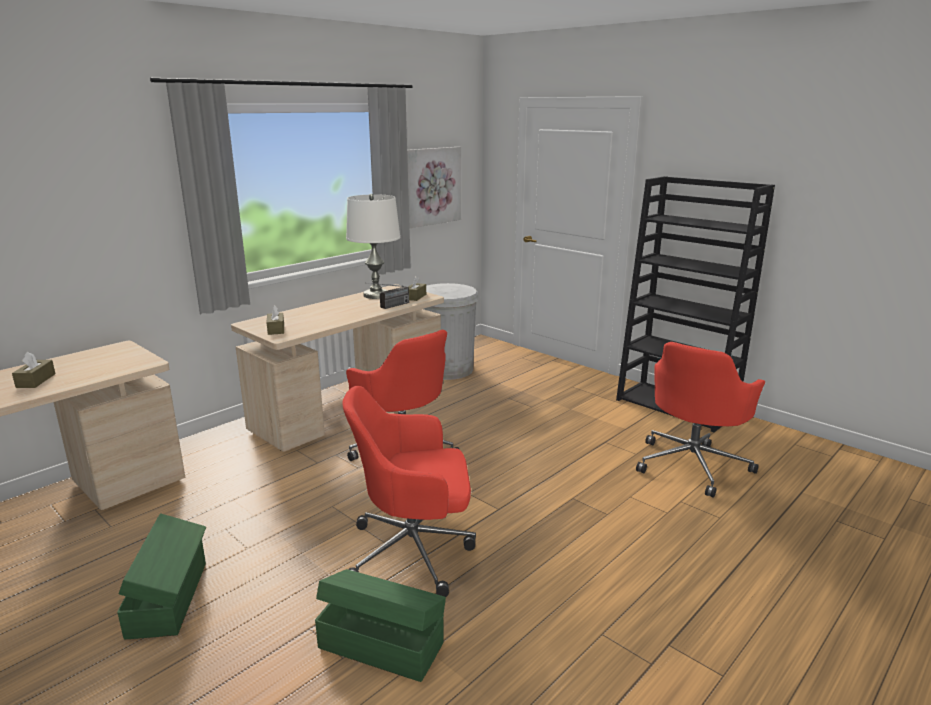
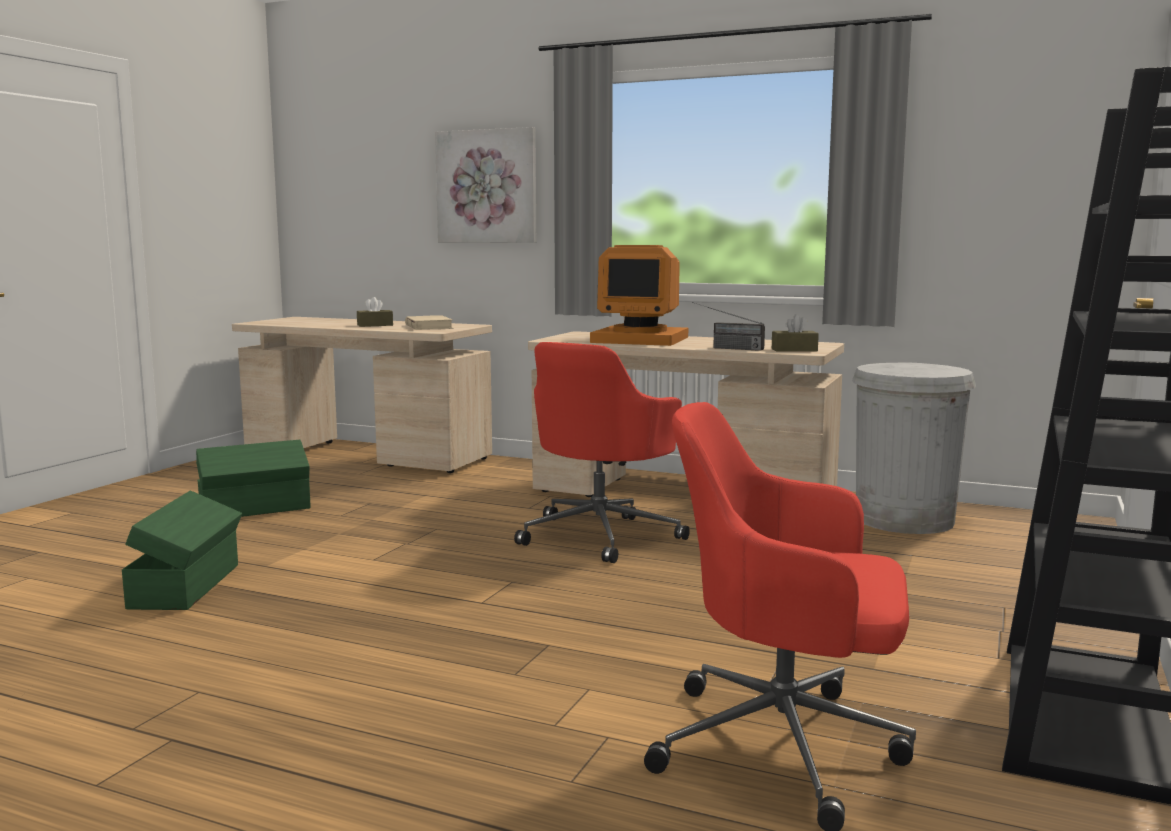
camera: 70 degrees right, 10 degrees down
(100, 362) = (429, 326): none -> beige book
(276, 329) = (573, 337): brown tissue box -> none
(316, 316) = (641, 339): none -> monitor
(376, 295) = (768, 342): white table lamp -> none
(414, 551) = (358, 574): red office chair -> none
(431, 186) = (991, 193): picture -> picture (487, 186)

